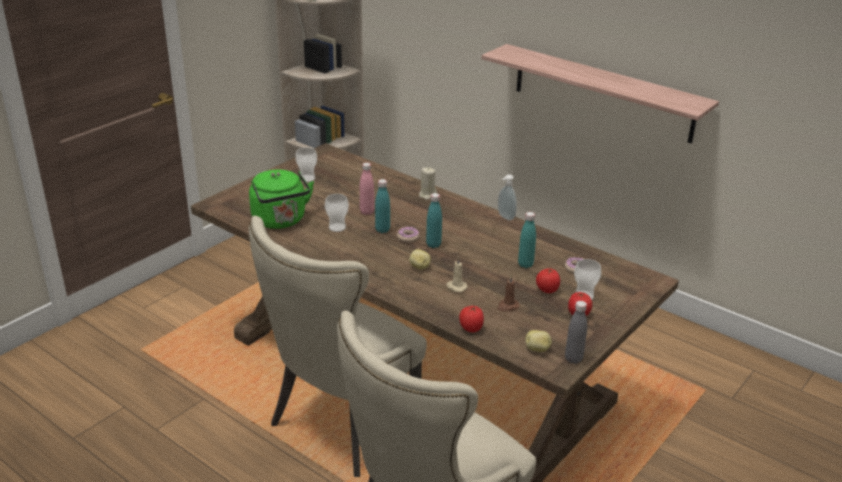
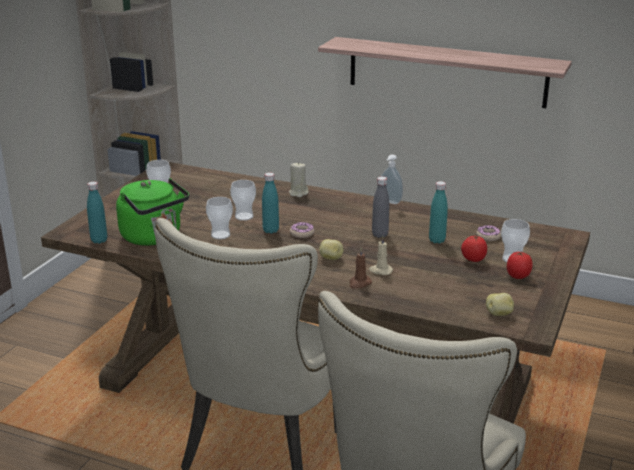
camera: 15 degrees left, 5 degrees down
(367, 212) = (244, 216): pink bottle -> cup
(433, 245) = (332, 236): turquoise bottle -> turquoise bottle (99, 240)
(471, 329) = (420, 306): tomato -> none
(507, 306) = (444, 280): brown candle -> brown candle (359, 283)
(573, 359) = (540, 316): grey bottle -> grey bottle (380, 235)

